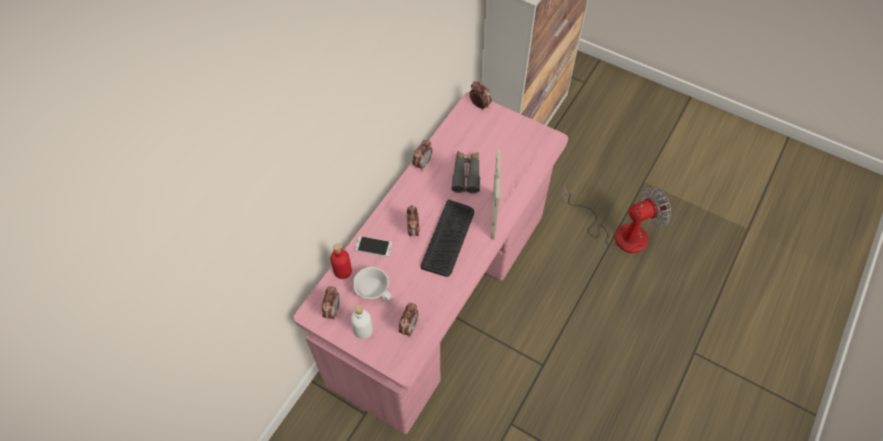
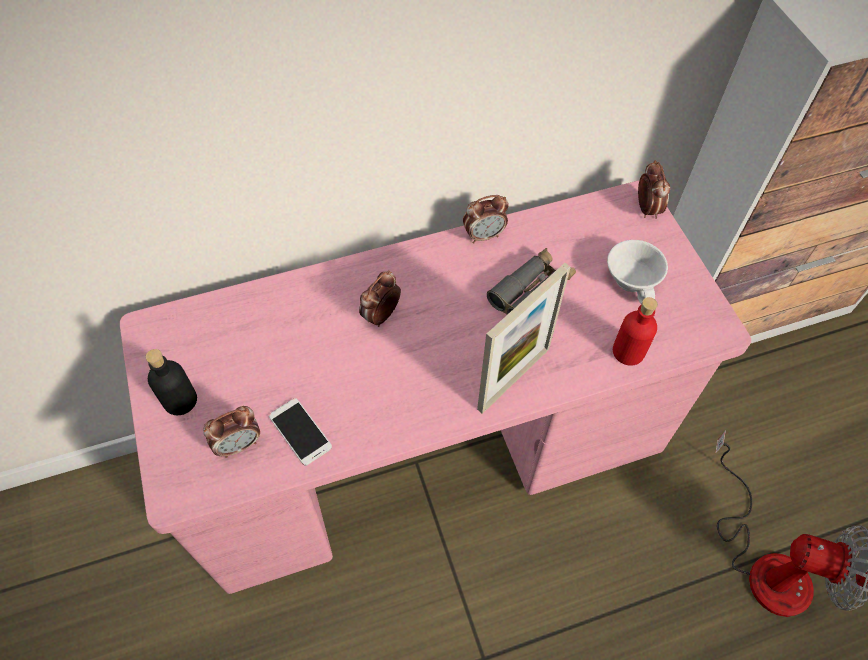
camera: 40 degrees right, 0 degrees up
(332, 311) = (172, 344): alarm clock -> none
(343, 271) = (239, 302): red bottle -> red bottle (628, 351)
(363, 330) = (180, 400): white bottle -> black bottle
(373, 246) = (308, 299): phone -> phone (300, 431)
(374, 289) = (250, 356): white cup -> white cup (634, 279)
(448, 238) = (417, 362): keyboard -> none

